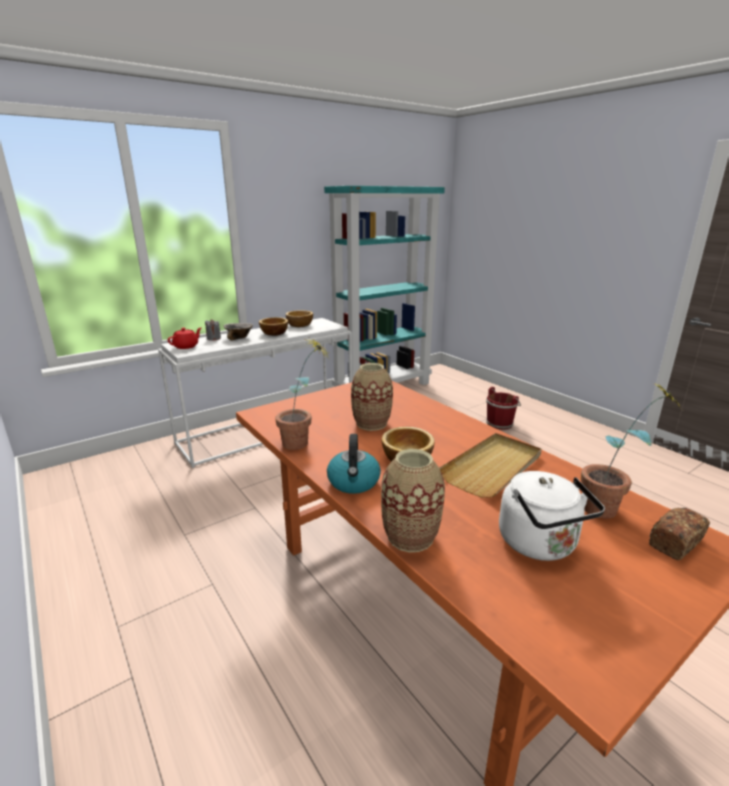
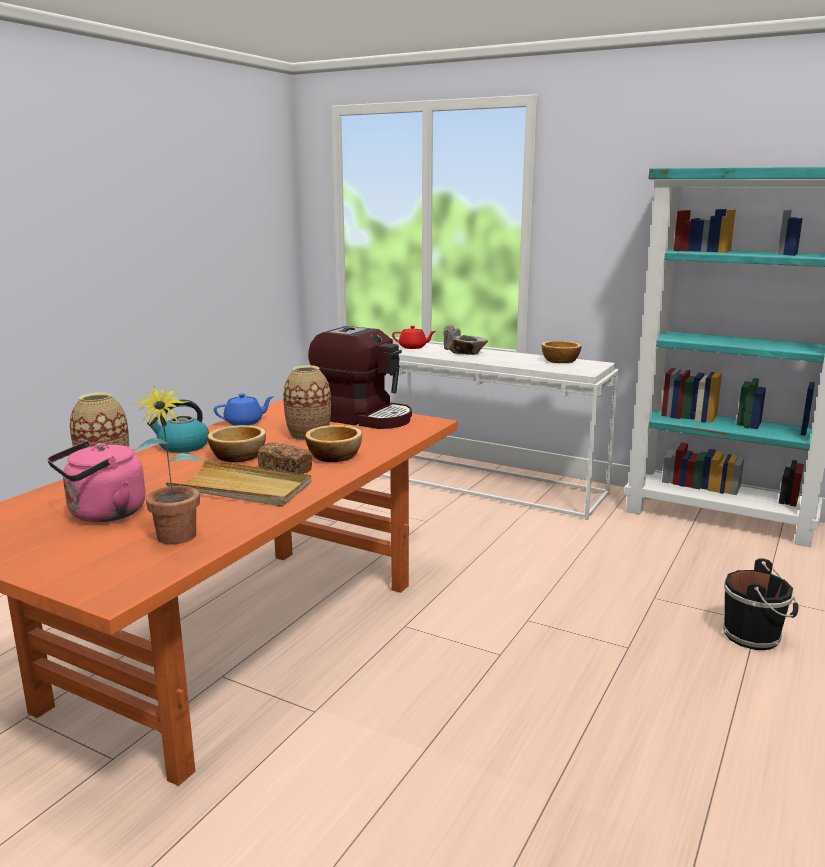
camera: 65 degrees right, 5 degrees down
(274, 333) = (508, 359): bowl -> bowl (334, 456)
(303, 443) = (244, 422): potted plant -> blue teapot
(341, 398) = (364, 417): none -> coffee machine
(500, 423) = (754, 636): red bucket -> black bucket
(540, 544) = (103, 514): white kettle -> pink kettle
(675, 542) = (120, 570): bread -> bread (285, 470)

